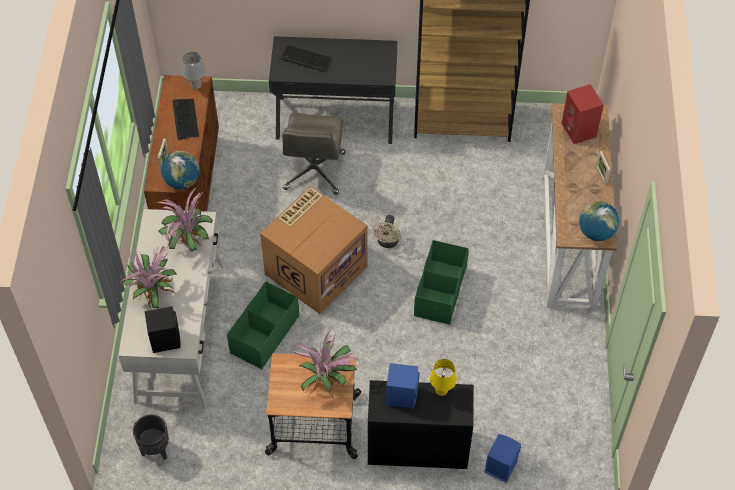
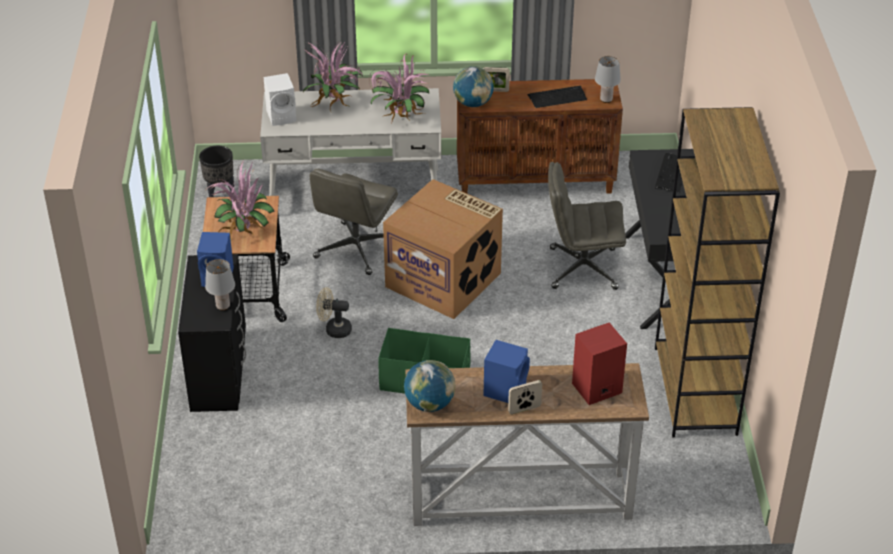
camera: 85 degrees right, 15 degrees down
(165, 339) = (282, 116): black speaker -> white speaker
(264, 334) = (356, 249): green storage box -> grey office chair
(387, 243) = (489, 333): beige fan -> beige fan (334, 329)
(442, 390) = (223, 306): yellow table lamp -> grey table lamp
(500, 466) = (192, 439): blue speaker -> blue speaker (506, 390)

